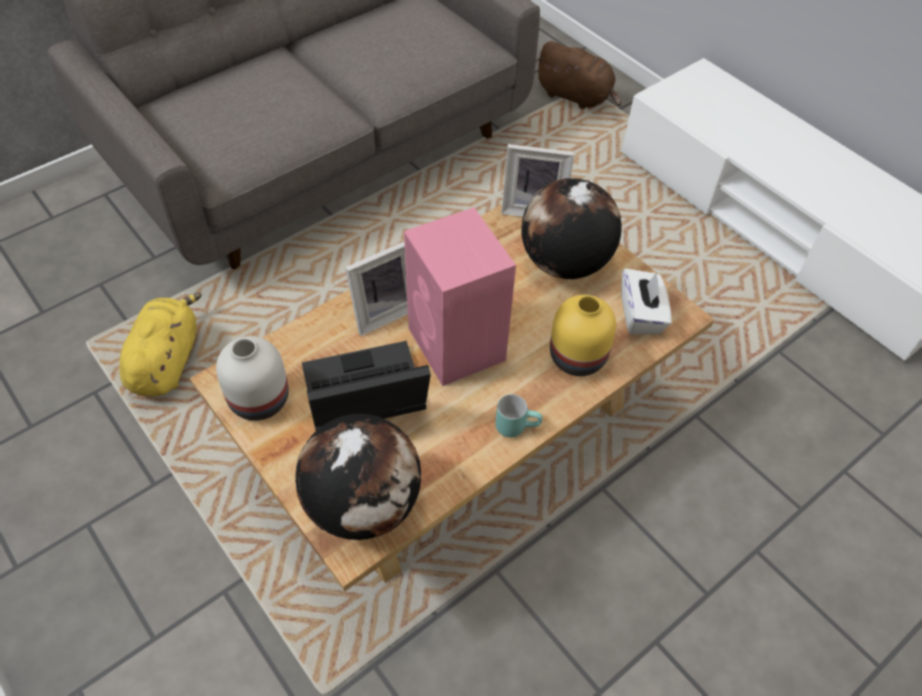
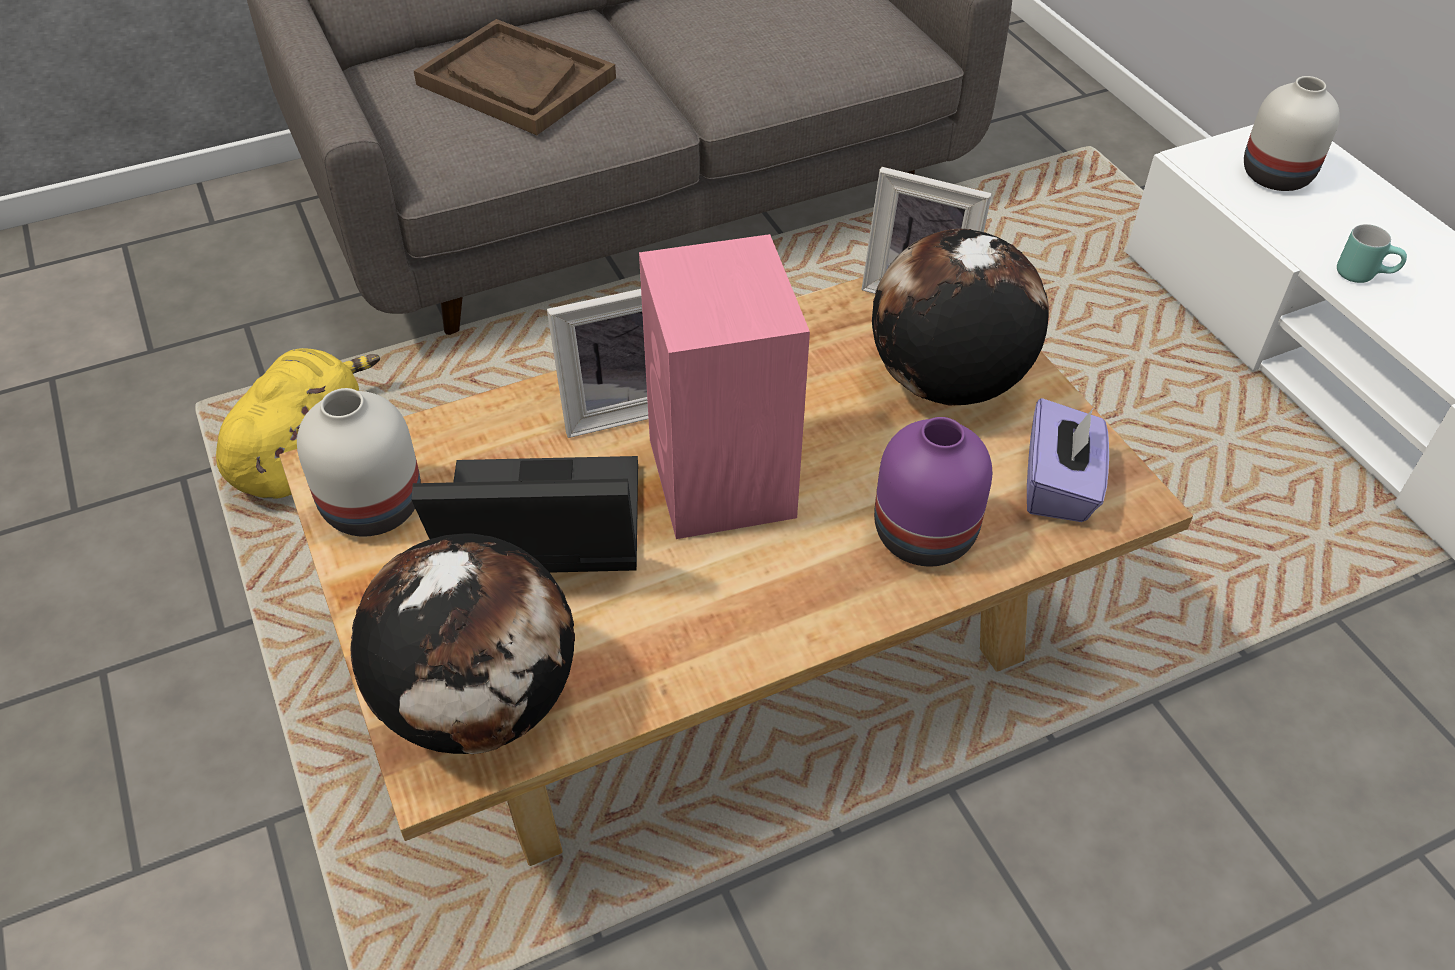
camera: 15 degrees right, 5 degrees down
(251, 106) = (515, 81): none -> brown tray
(517, 425) = (783, 626): turquoise mug -> turquoise mug (1363, 274)
(576, 97) = (1071, 160): brown plush toy -> none
(579, 357) = (927, 534): yellow vase -> purple vase
(641, 315) = (1059, 486): white tissue box -> purple tissue box
(702, 99) = (1274, 174): none -> white vase

